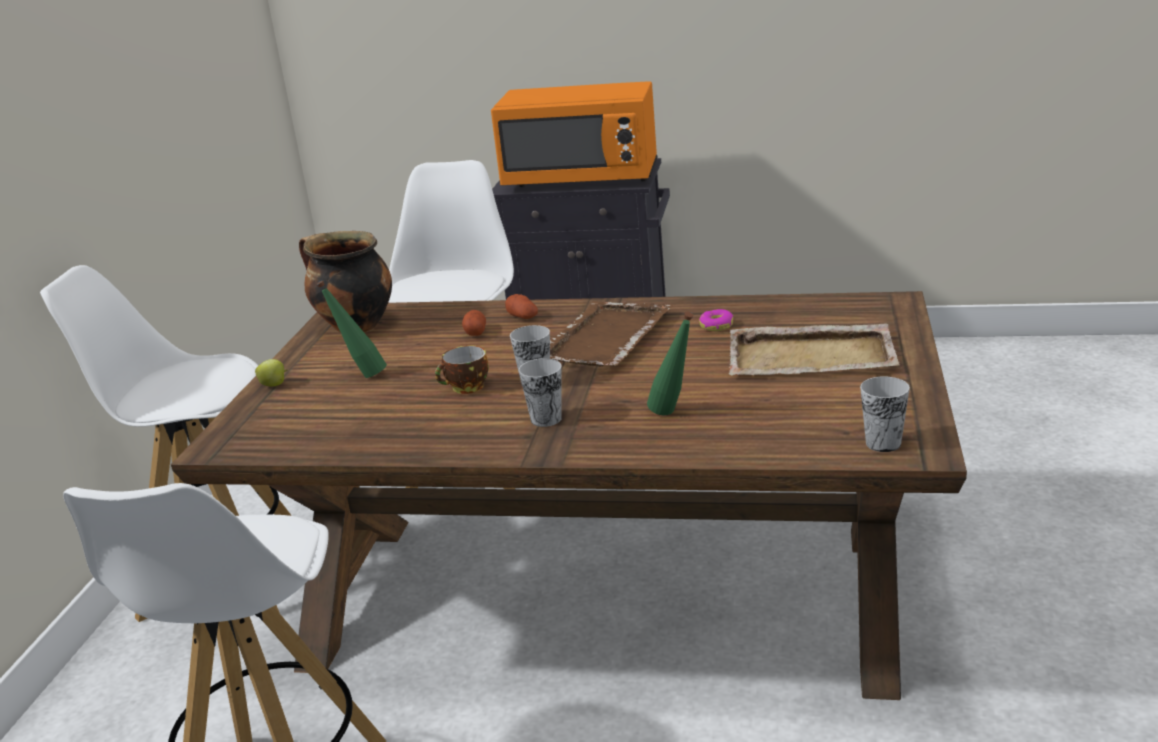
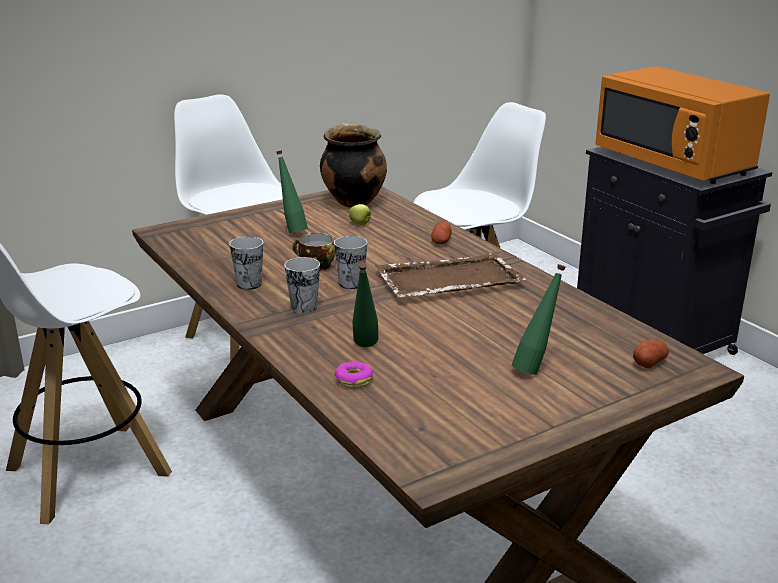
camera: 45 degrees right, 0 degrees up
(274, 385) = (250, 214): apple -> apple (360, 224)
(475, 332) = (396, 237): potato -> potato (649, 362)
(716, 326) = (530, 311): donut -> donut (354, 380)
(812, 356) = (535, 368): beige tray -> green bottle
(883, 443) = (423, 452): cup -> cup (249, 284)

